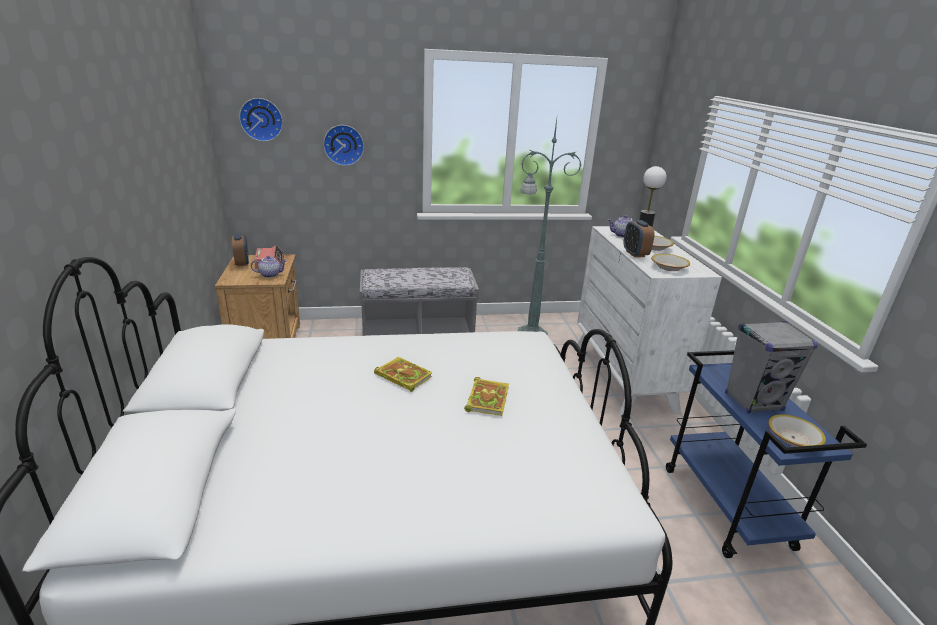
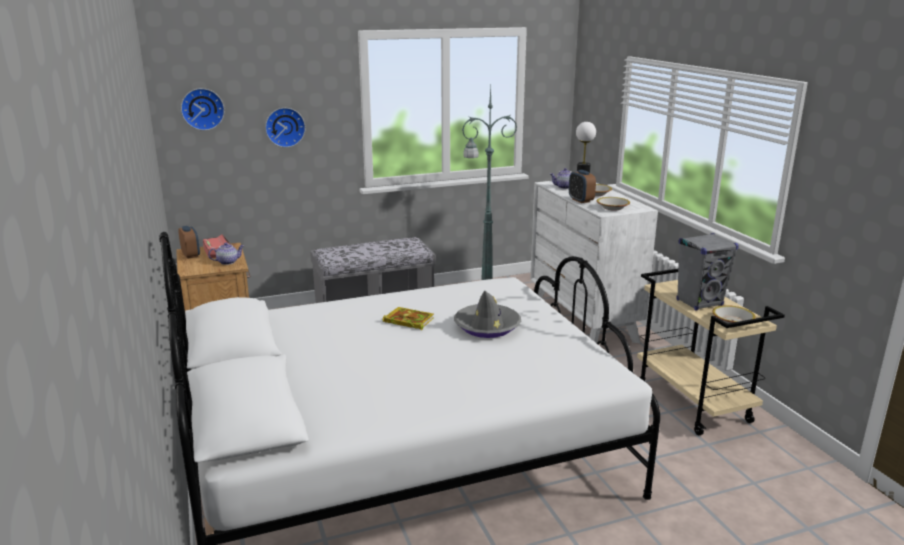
camera: 10 degrees left, 5 degrees down
(487, 398) = (487, 327): book -> grey hat
(727, 508) = (693, 403): blue cart -> beige cart

